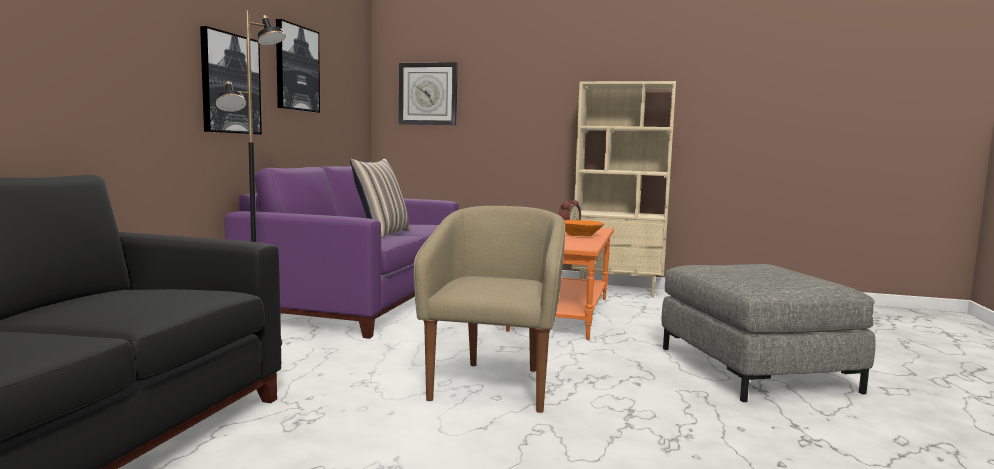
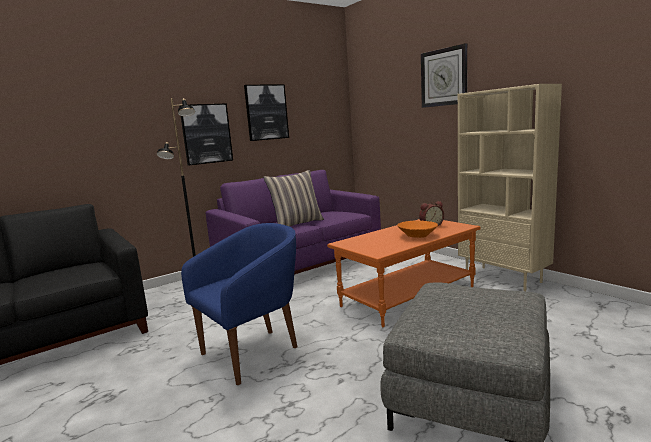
camera: 40 degrees right, 5 degrees up
(428, 94) = (379, 110): wall clock -> wall clock (444, 77)
(494, 384) = (254, 352): beige armchair -> blue armchair

